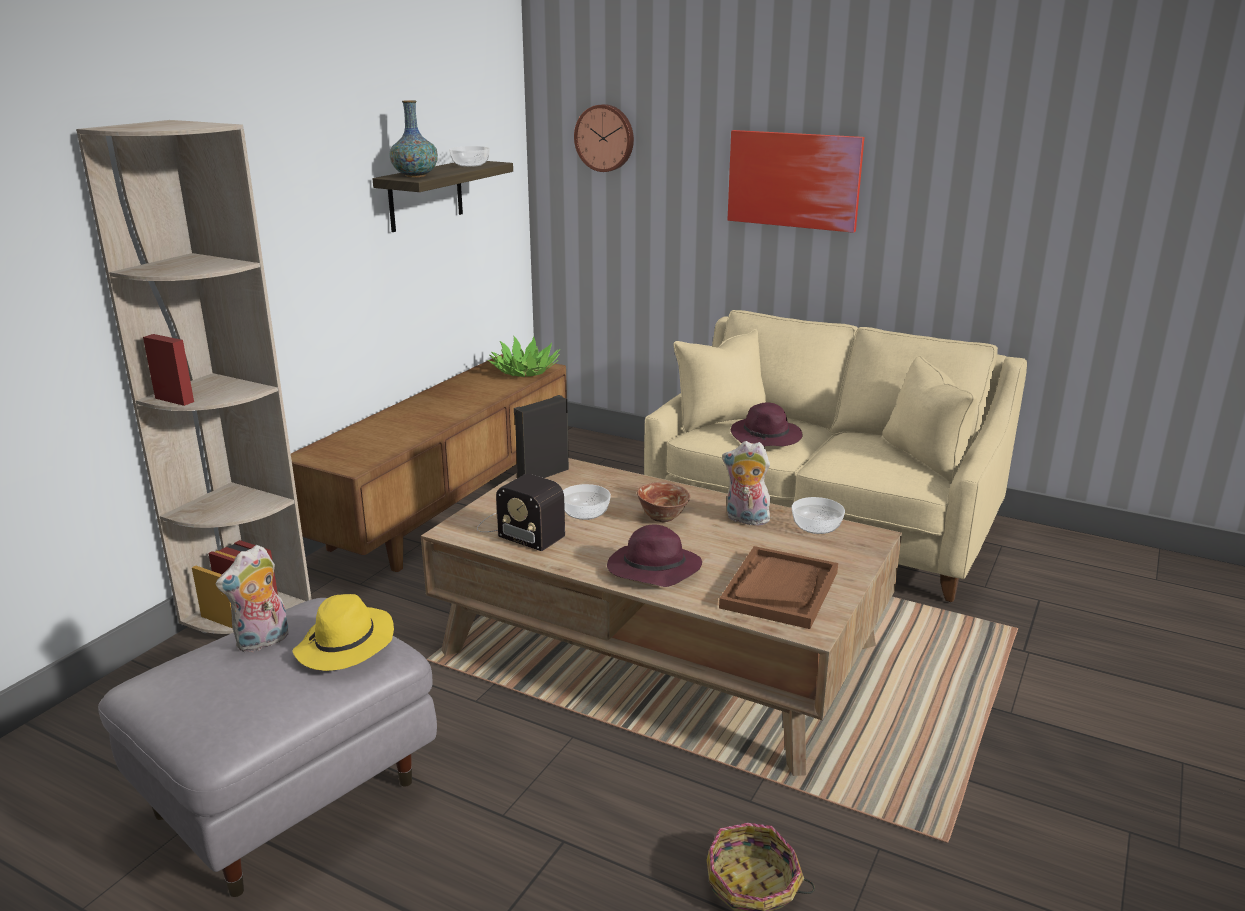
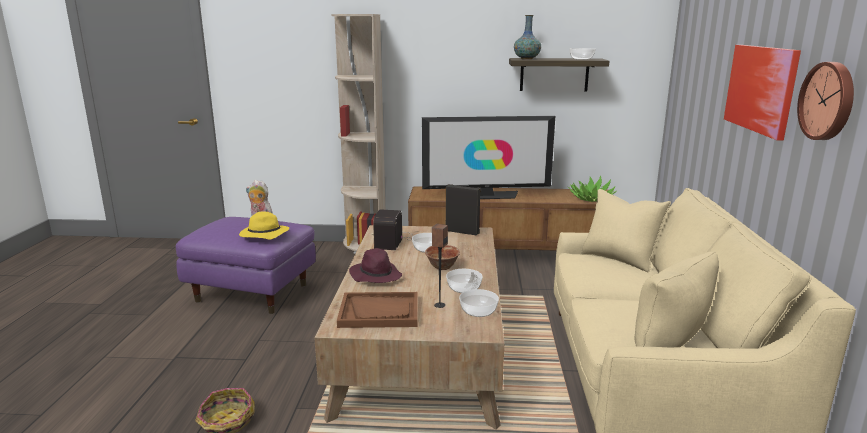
camera: 65 degrees right, 5 degrees down
(290, 797) = (253, 294): grey ottoman -> purple ottoman
(419, 421) = (486, 195): none -> television
(605, 138) = (694, 51): wall clock -> wall clock (828, 101)
(745, 519) = (464, 289): plush toy -> bowl
(767, 437) = (602, 274): purple hat -> none
(783, 546) = (439, 305): none -> speaker

